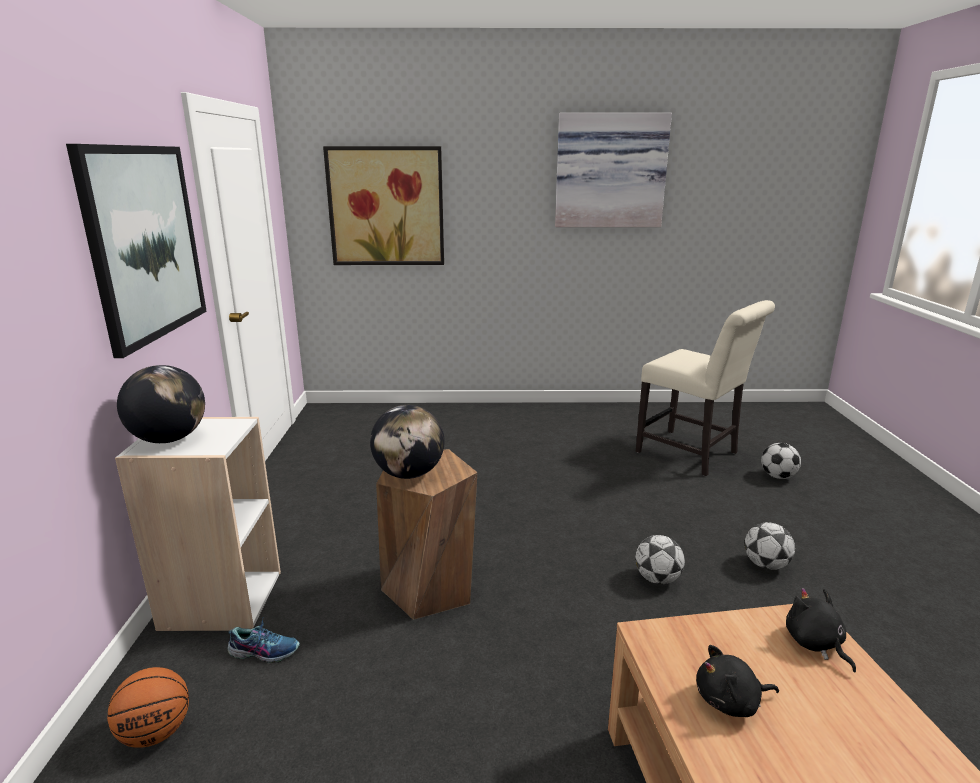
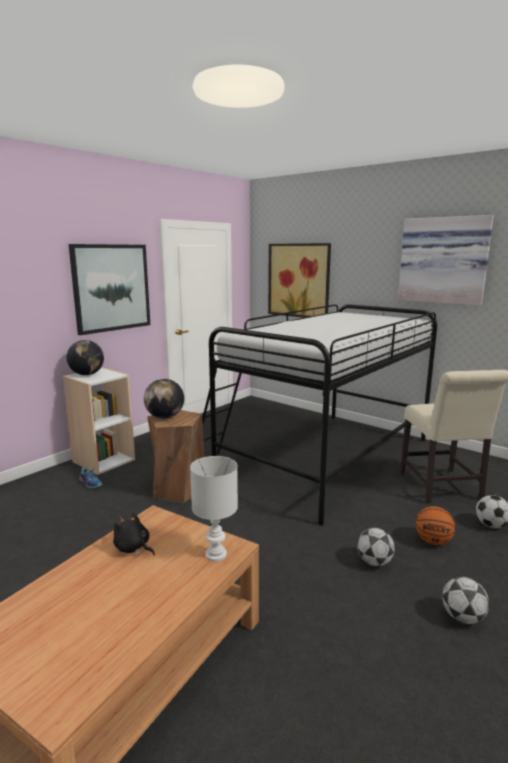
camera: 40 degrees right, 5 degrees down
(156, 732) = (31, 491): basketball -> basketball (433, 541)
(539, 462) = (324, 458): none -> black bed
(657, 579) = (290, 536): football -> football (462, 617)
(815, 643) = (215, 555): black plush toy -> white table lamp

